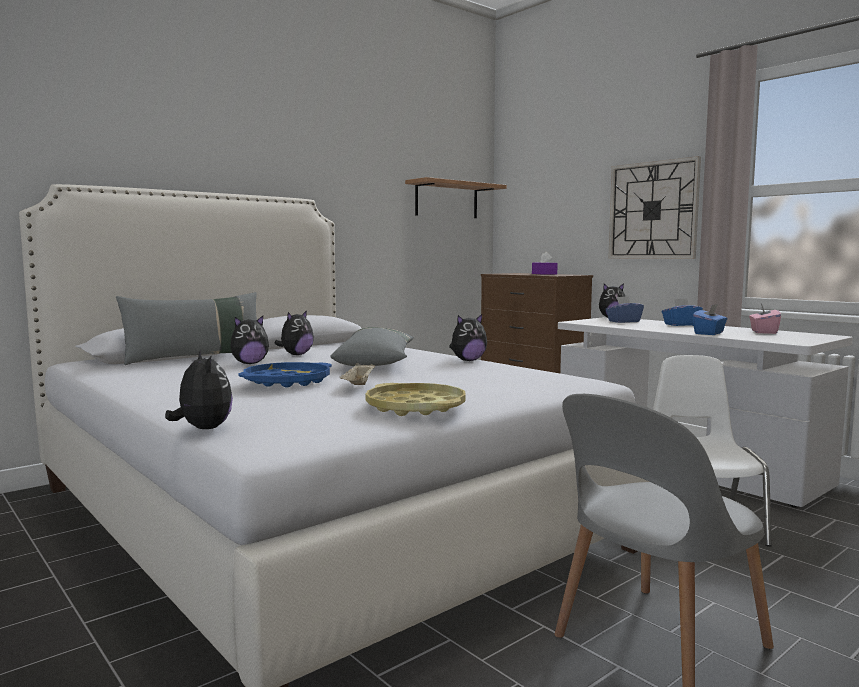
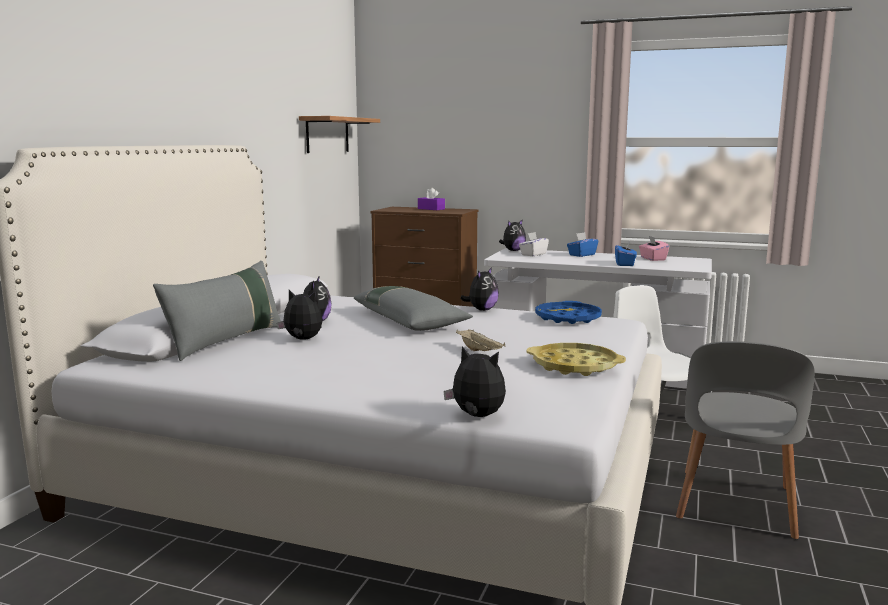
camera: 30 degrees left, 5 degrees up
(249, 363) = (302, 339): plush toy -> plush toy turned 105 degrees counterclockwise
(287, 381) = (413, 356): blue tray -> blue tray (567, 318)
(623, 321) = (533, 254): blue tissue box -> white tissue box
(653, 210) = (536, 152): wall clock -> none

